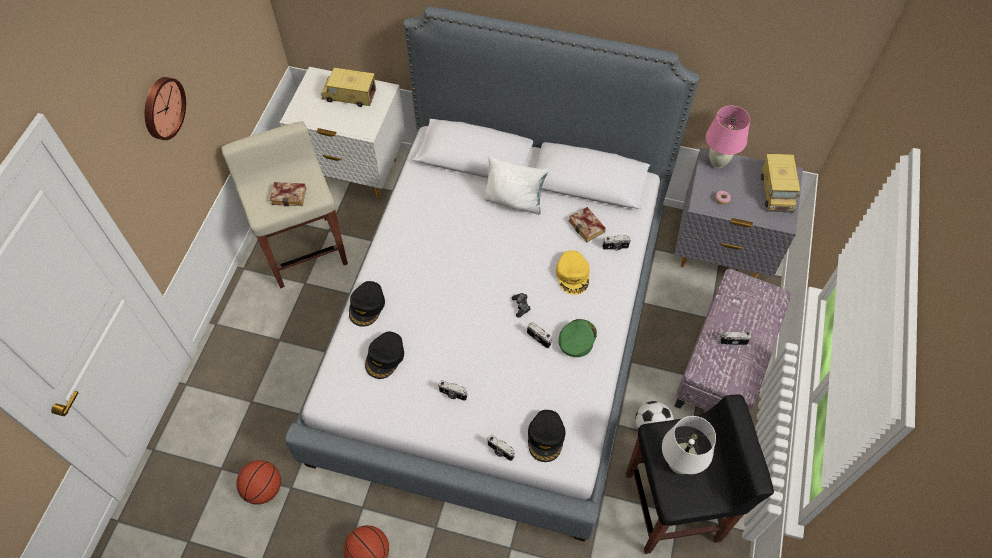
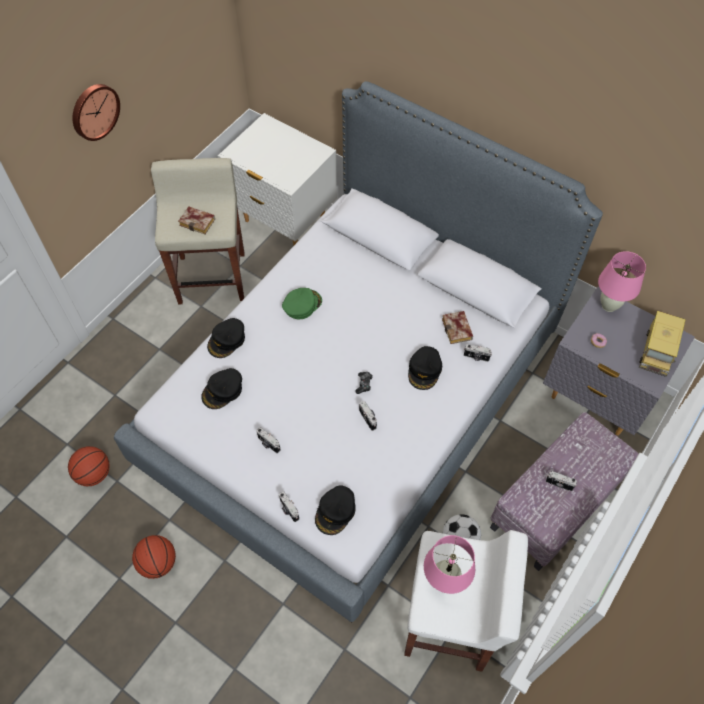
camera: 20 degrees right, 0 degrees up
(349, 95) = (288, 148): toy truck -> none
(514, 201) = (399, 286): white pillow -> none
(573, 275) = (425, 370): yellow cap -> black cap
(577, 339) = (403, 431): green cap -> green cap (302, 304)
(674, 507) = (450, 622): black stool -> white stool
(679, 465) = (444, 581): white table lamp -> pink table lamp

